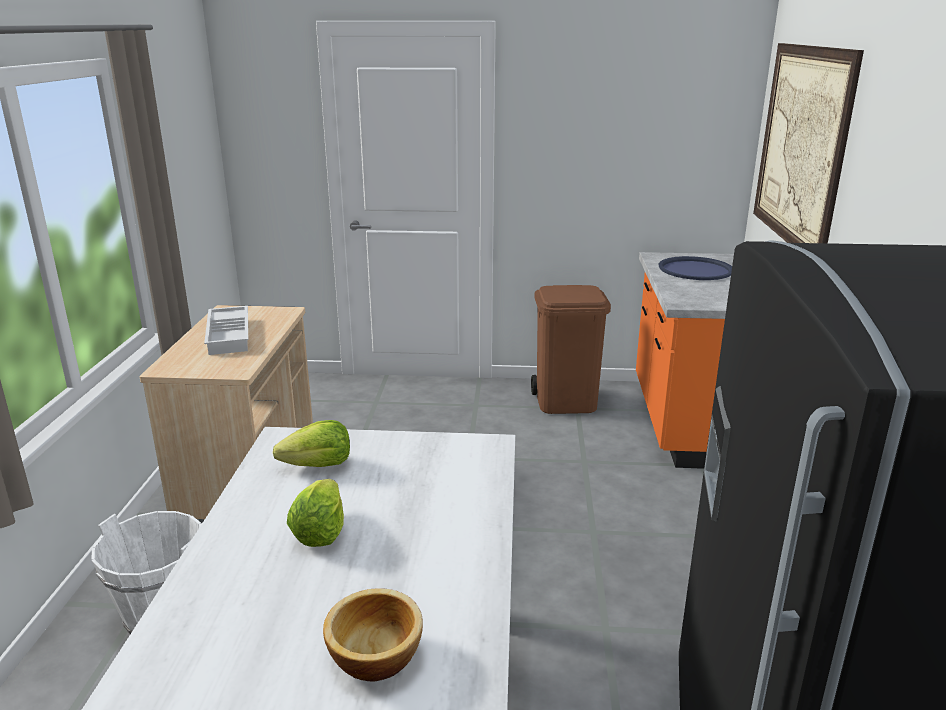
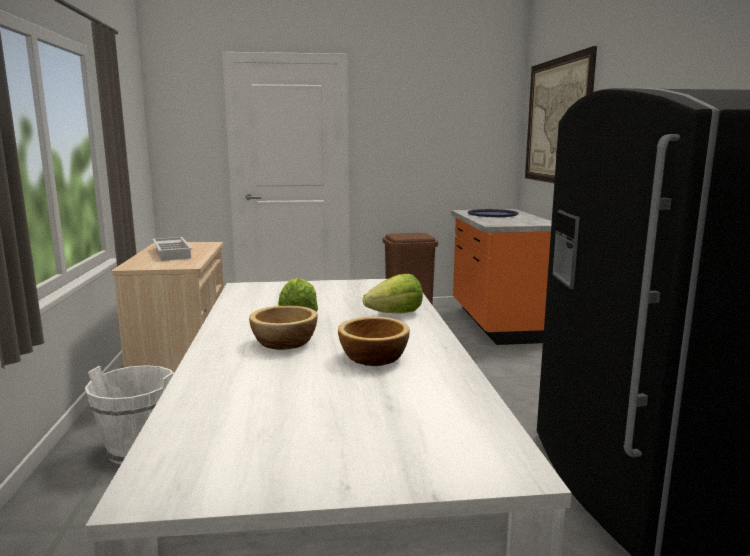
camera: 10 degrees left, 10 degrees down
(277, 600) = (286, 342): none -> bowl
(318, 465) = (279, 294): lettuce -> lettuce (396, 314)

